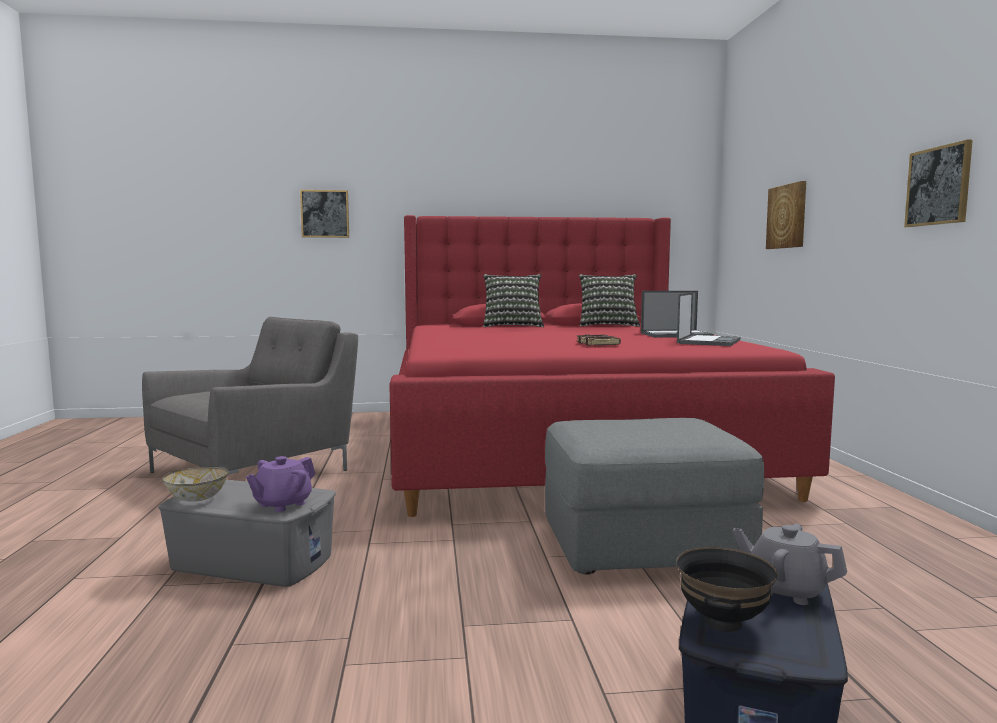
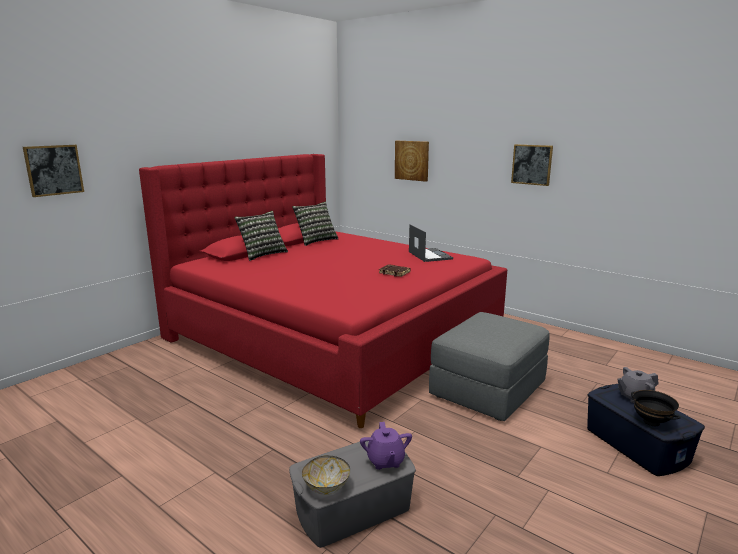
camera: 45 degrees left, 10 degrees up
(257, 469) = (168, 442): grey armchair -> none
(676, 335) = (392, 249): laptop -> none

